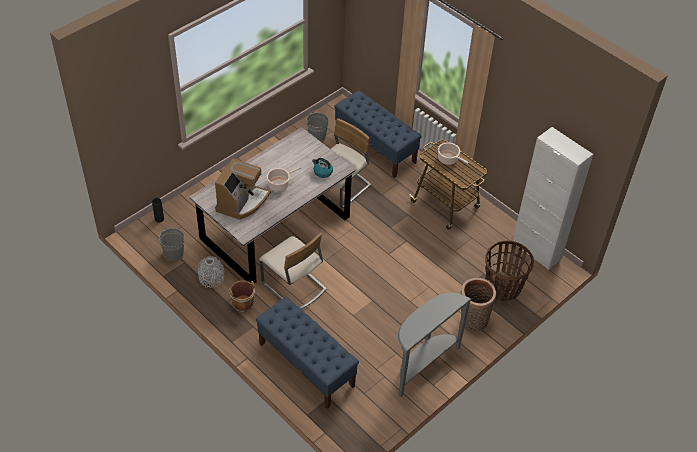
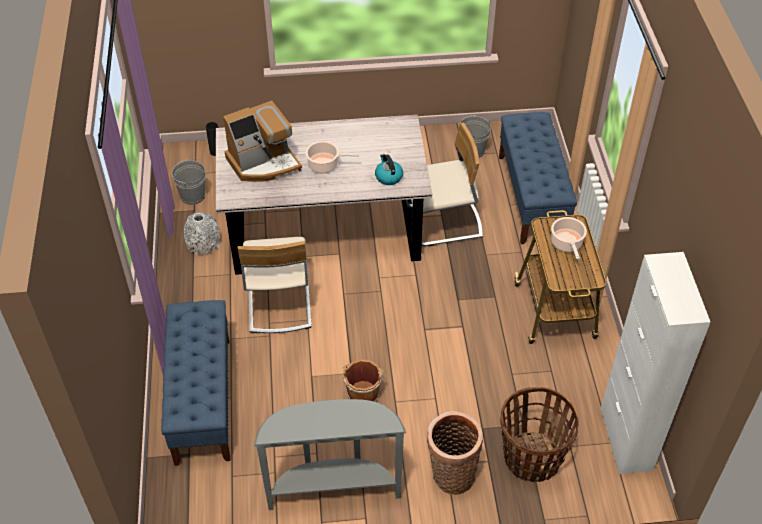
camera: 40 degrees right, 0 degrees up
(242, 303) = (207, 288): brown bucket -> brown bucket (363, 393)

